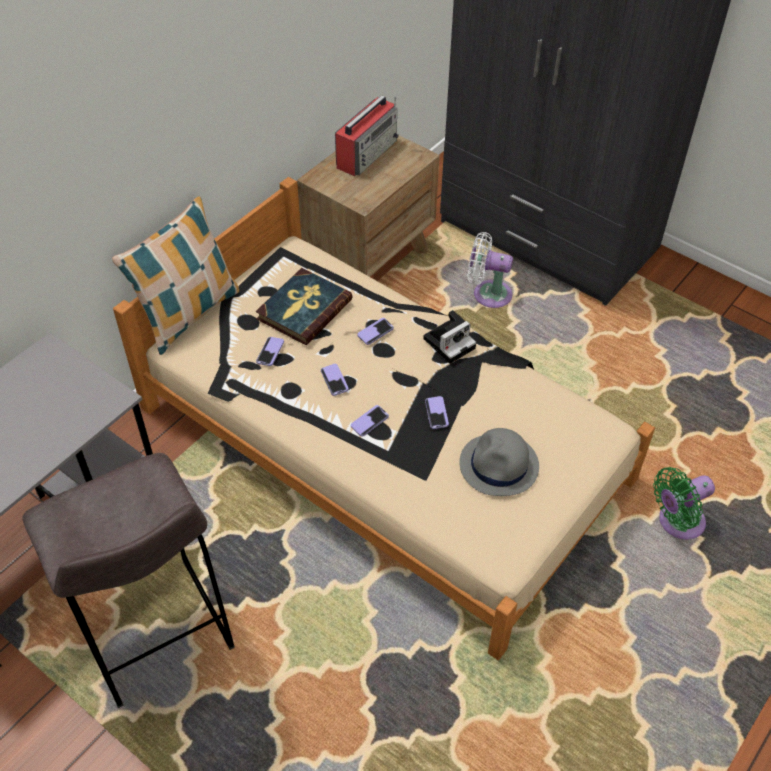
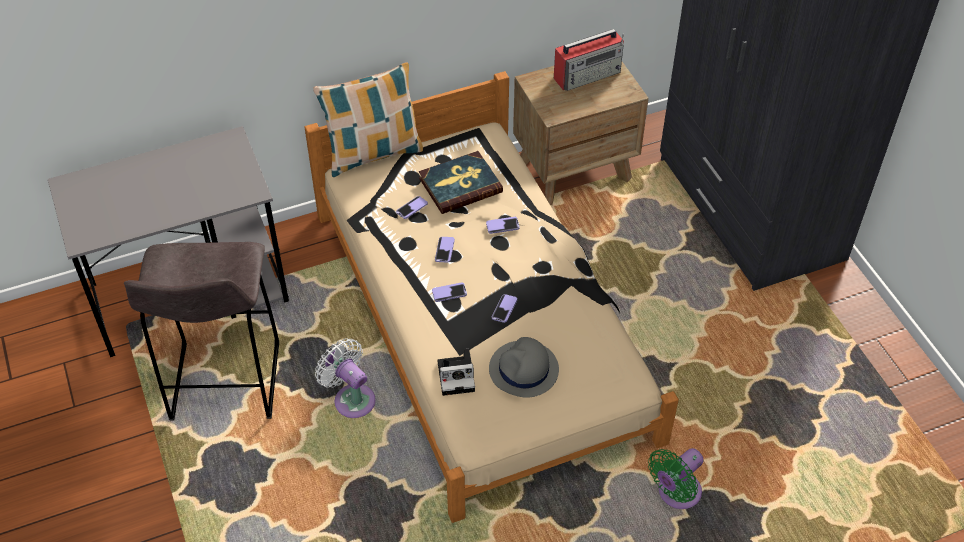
camera: 30 degrees right, 0 degrees up
(450, 342) = (556, 258): camera -> camera (458, 376)
(488, 294) = (656, 238): white fan -> white fan (351, 398)
(677, 522) = (676, 494): green fan -> green fan turned 45 degrees counterclockwise

